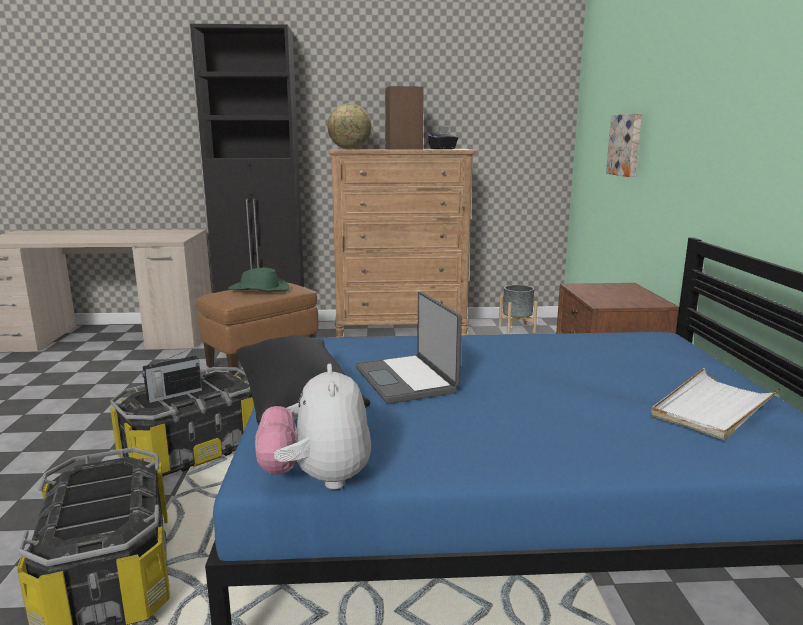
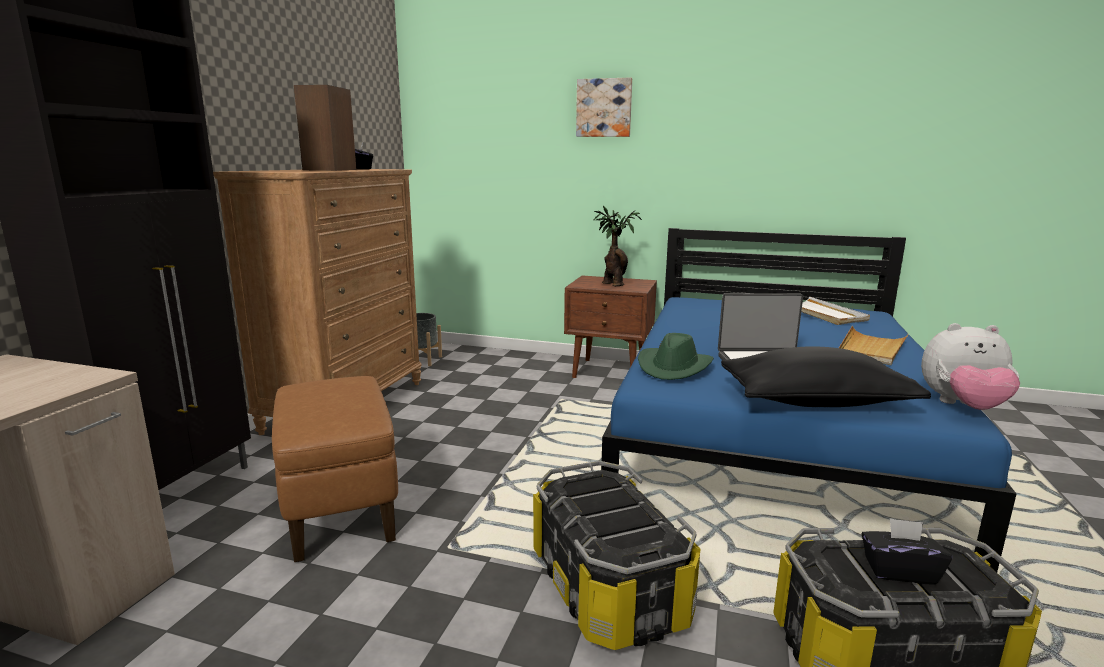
camera: 70 degrees left, 0 degrees up
(95, 496) = (899, 571): none -> black tissue box
(173, 395) = (618, 520): radio -> none
(259, 290) = (330, 399): green hat -> green hat (674, 367)
(350, 149) = (277, 171): globe -> none
(543, 437) = (871, 349): none -> beige tray
(610, 294) = (612, 284): none -> potted plant
(626, 145) = (530, 162): picture -> picture (604, 108)

